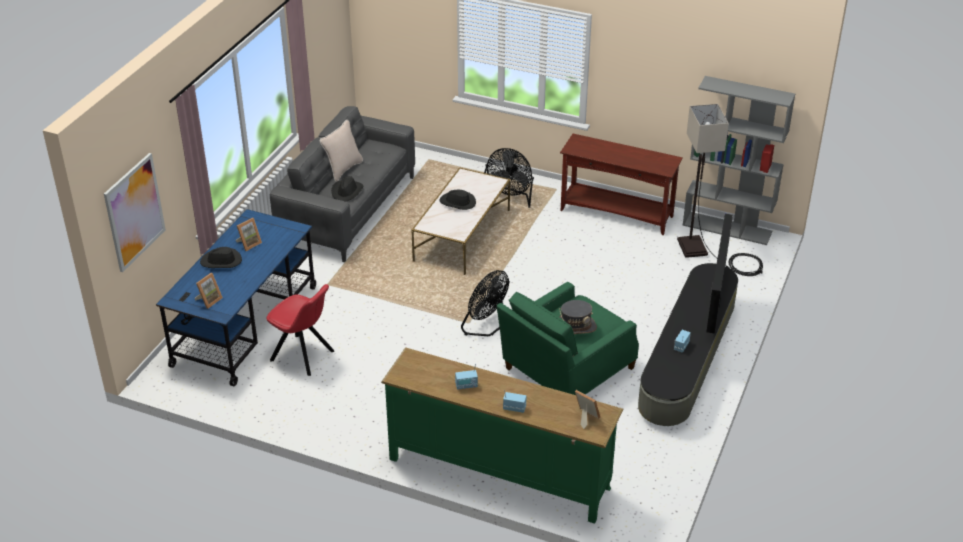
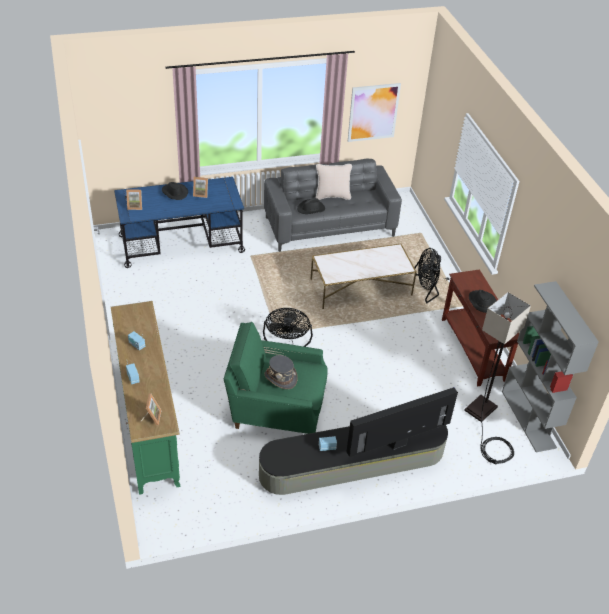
camera: 50 degrees right, 5 degrees up
(134, 212) = (120, 125): picture -> picture (373, 112)
(303, 355) = (177, 280): red chair -> none
(457, 202) = (362, 261): black hat -> black hat (481, 302)

